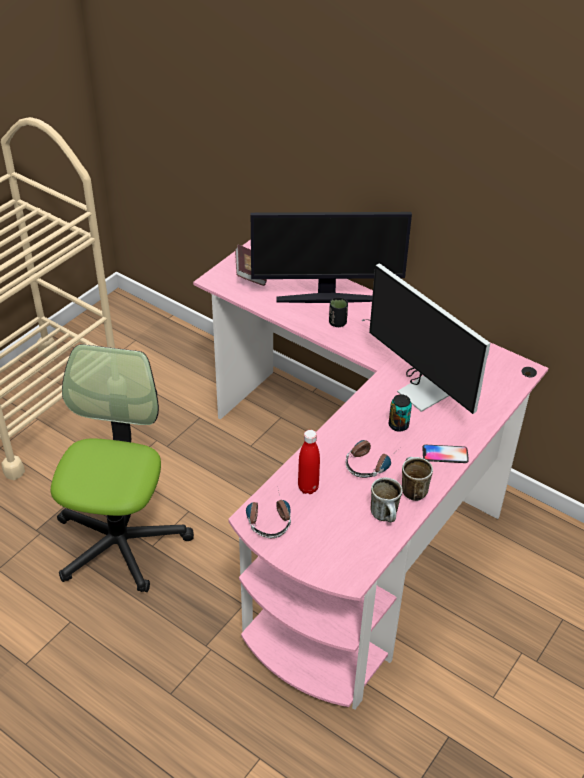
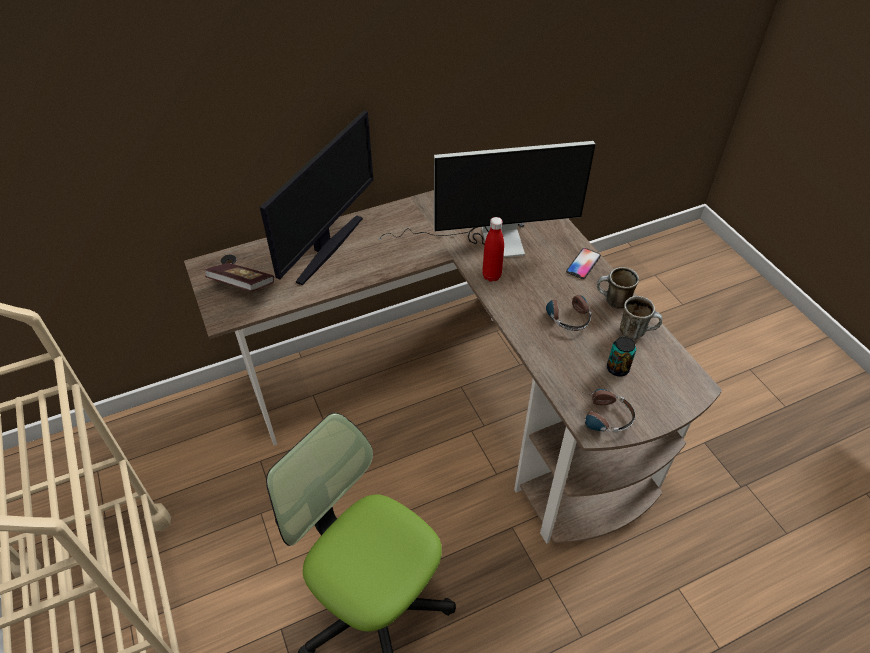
camera: 60 degrees left, 5 degrees up
(308, 488) = (574, 369): red bottle -> red bottle (491, 276)
(337, 323) = (369, 256): black cup -> none
(353, 514) = (461, 396): pink desk -> brown desk
(398, 425) = (531, 276): can -> can (617, 368)

